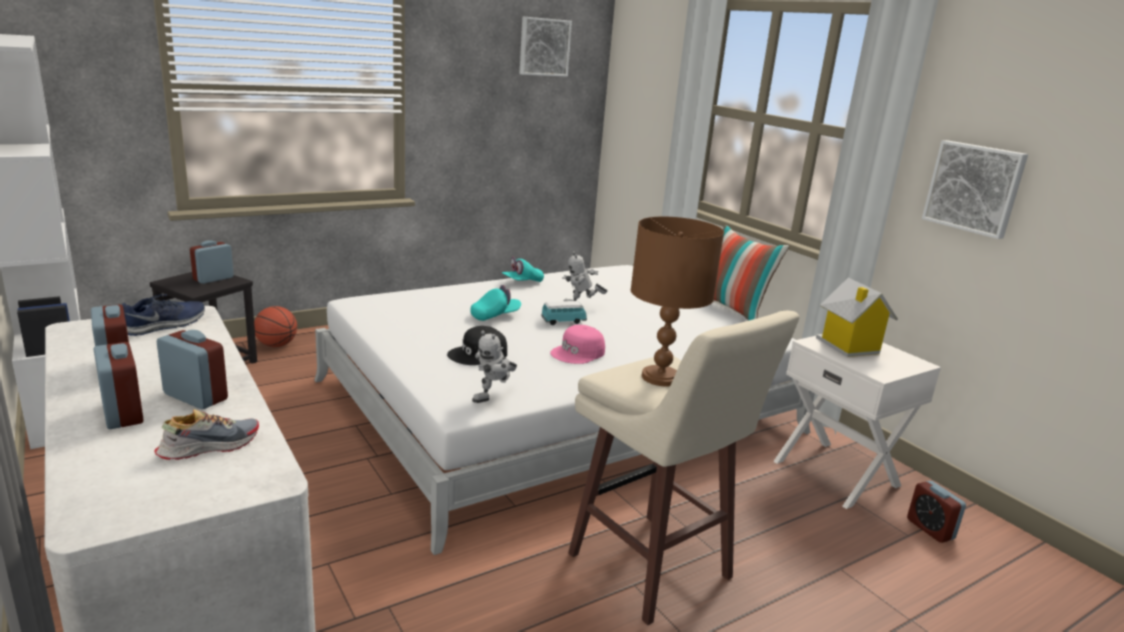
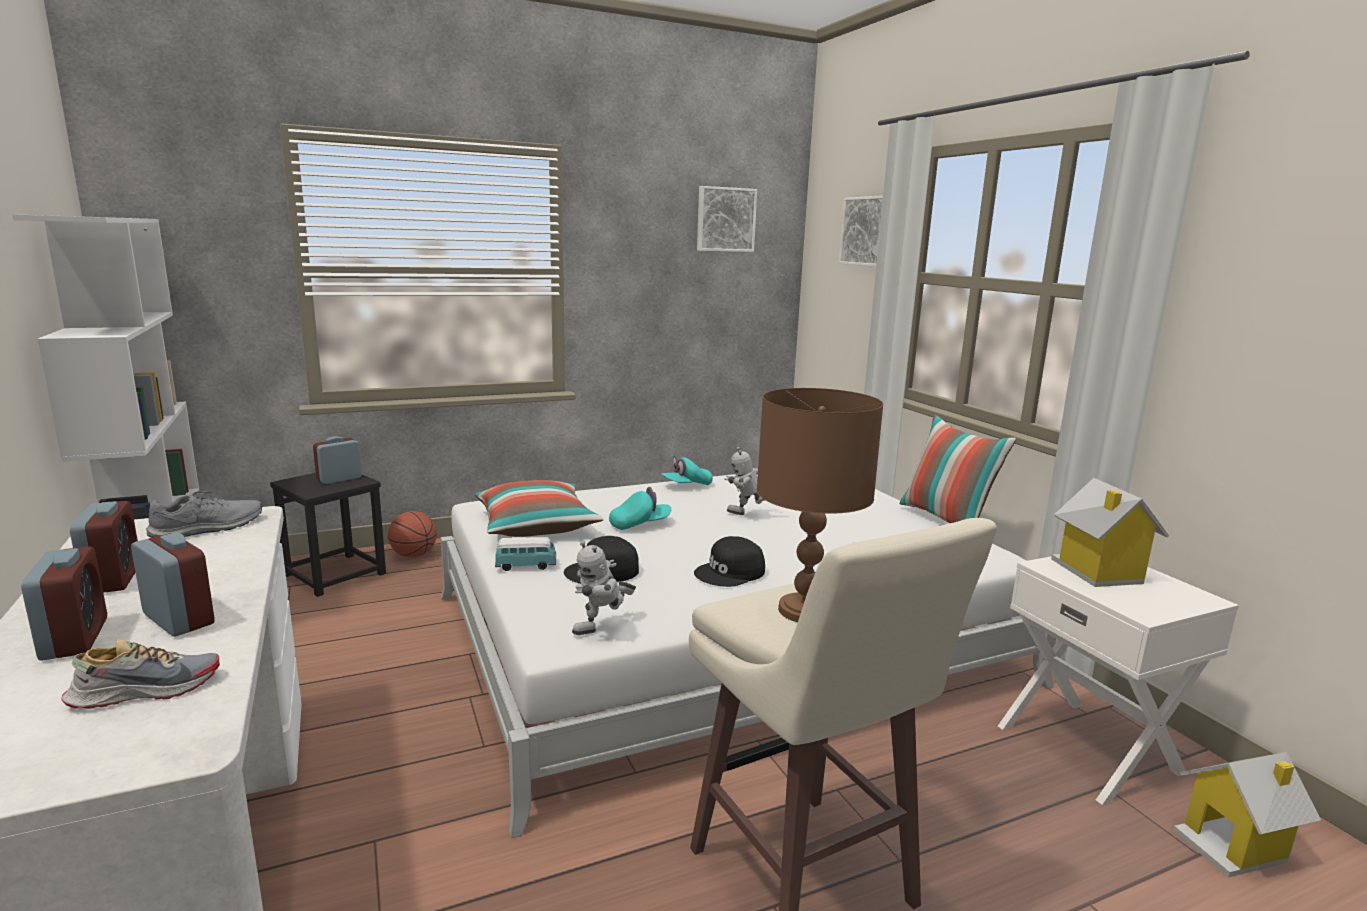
camera: 10 degrees right, 5 degrees down
(165, 325) = (209, 528): blue shoe -> grey shoe
(409, 318) = (536, 526): none -> pillow
(563, 321) = (722, 532): toy car -> toy car (526, 566)
(578, 353) = (730, 572): pink cap -> black cap
(930, 529) = (1233, 846): alarm clock -> toy house
(974, 188) = (1276, 352): picture -> picture (867, 231)

